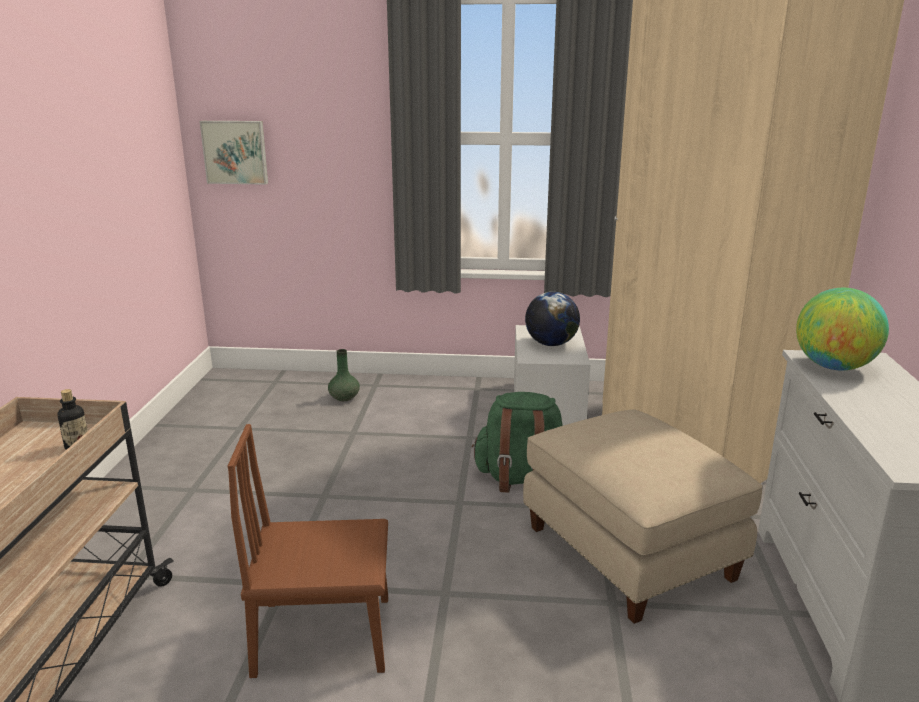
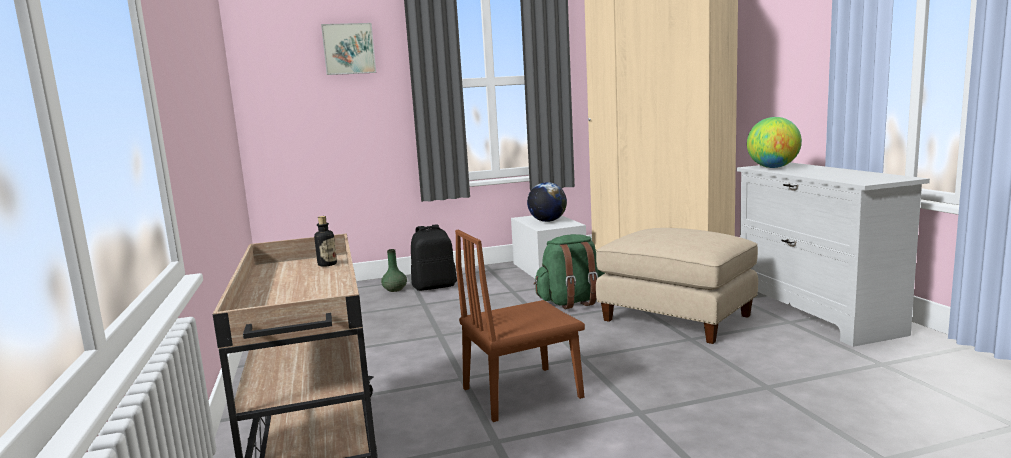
camera: 20 degrees left, 10 degrees down
(235, 152) = (281, 105): picture -> picture (348, 49)
(390, 403) = (434, 286): none -> black backpack

